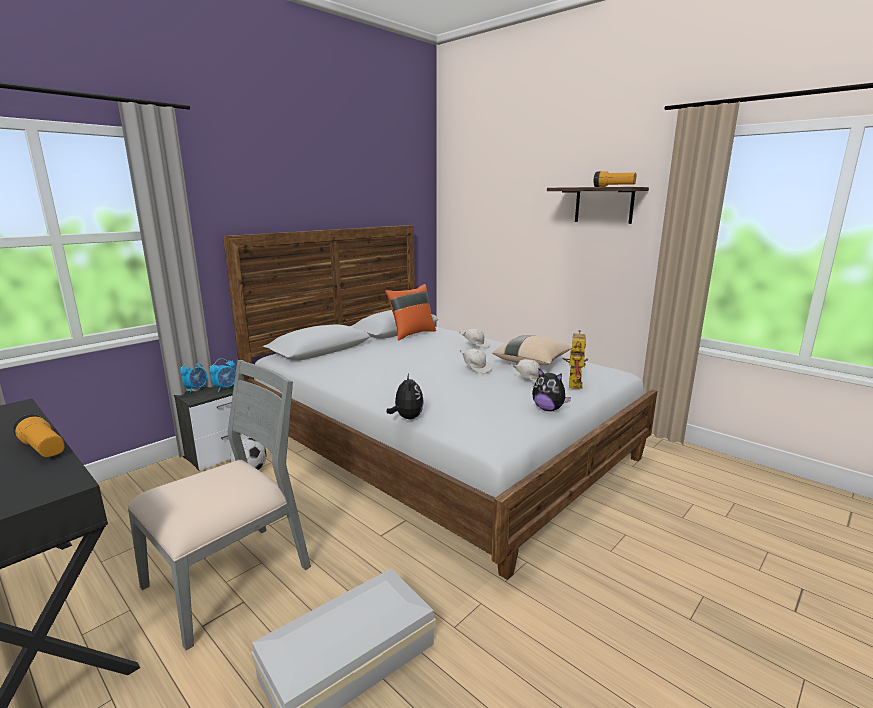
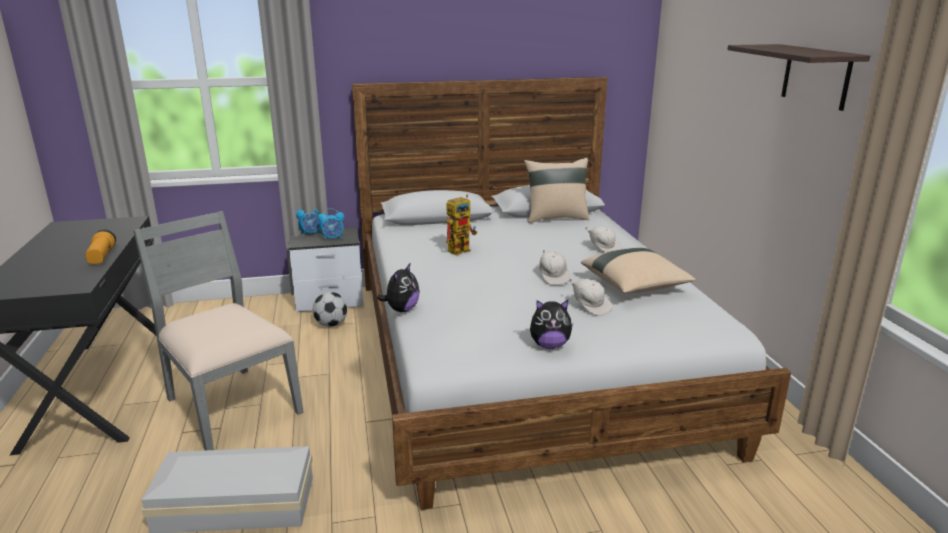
camera: 35 degrees right, 5 degrees up
(230, 577) = (231, 406): grey chair -> grey chair turned 120 degrees counterclockwise
(411, 334) = (556, 218): orange pillow -> beige pillow
(548, 409) = (549, 345): plush toy -> plush toy turned 75 degrees counterclockwise
(573, 383) = (635, 325): toy robot -> toy robot (461, 249)
(613, 186) = (809, 51): flashlight -> none

